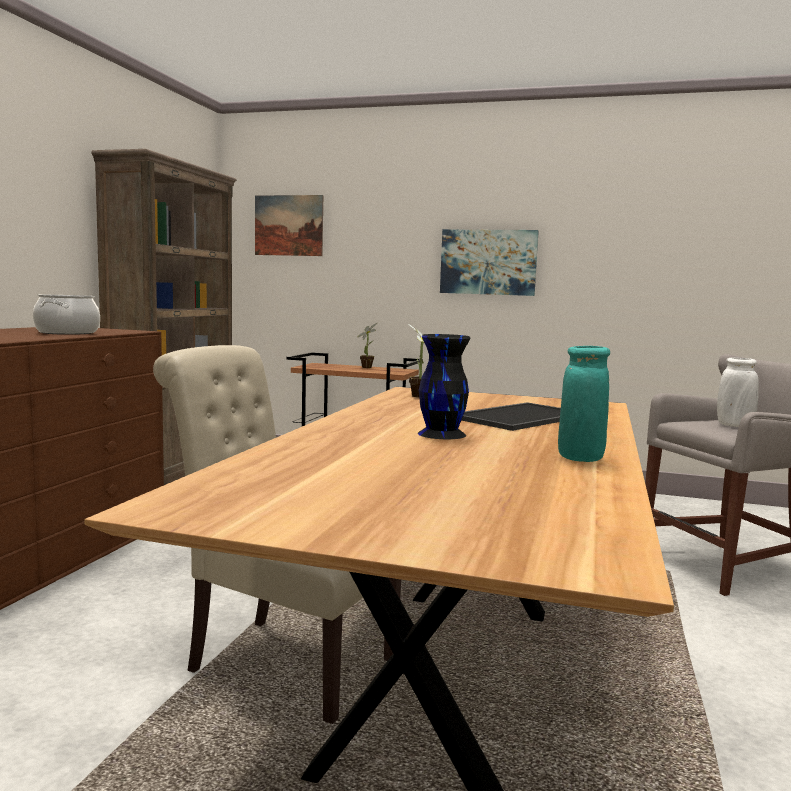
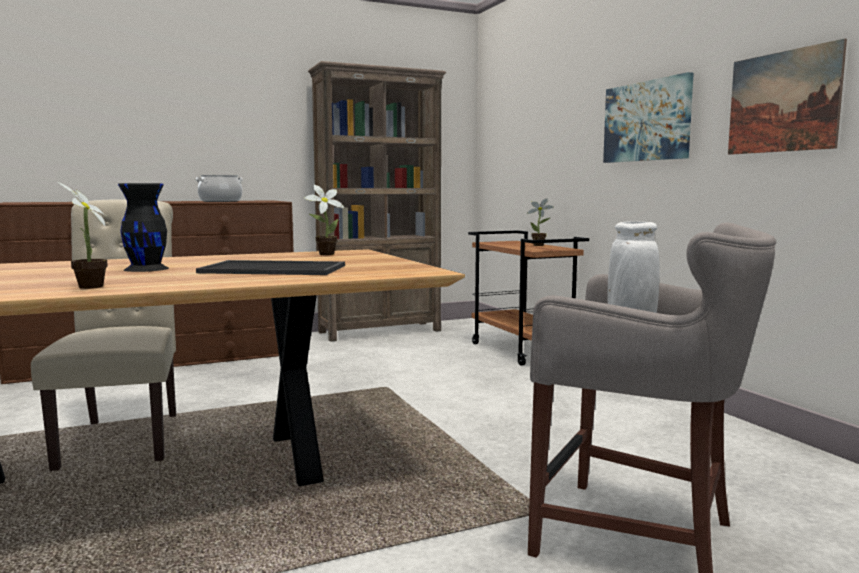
camera: 50 degrees right, 0 degrees up
(288, 225) = (511, 107): picture -> picture (782, 102)
(580, 458) = (88, 287): turquoise vase -> potted plant

